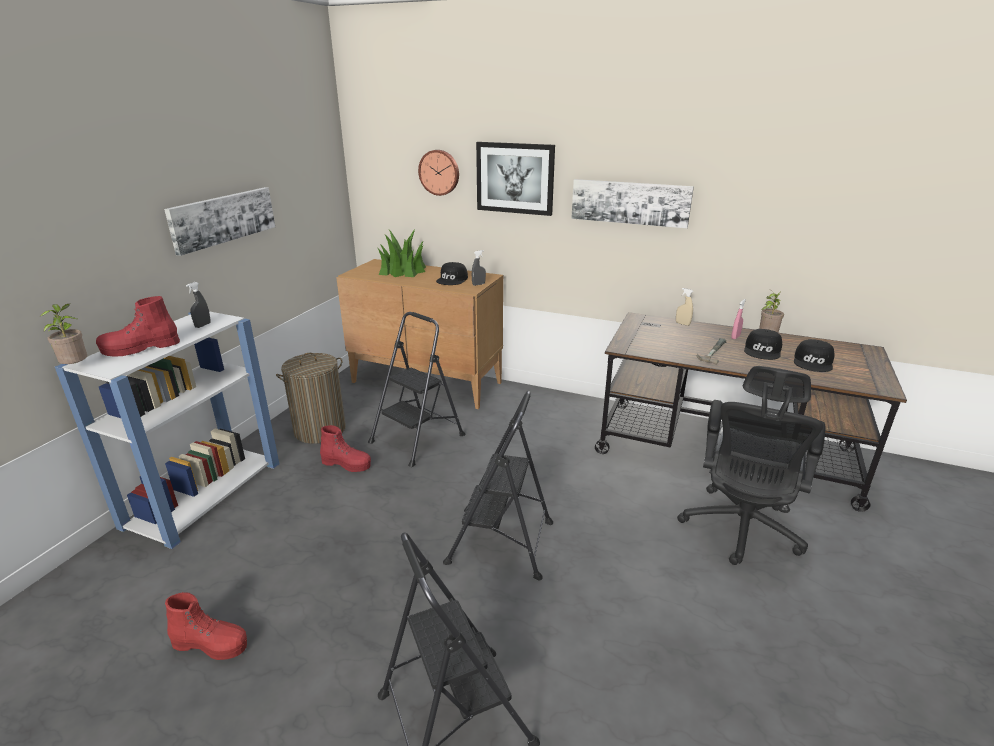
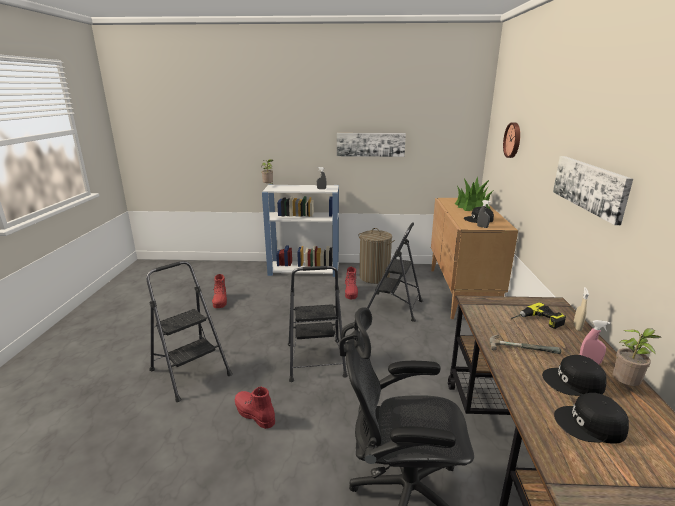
camera: 70 degrees right, 5 degrees down
(141, 348) = (291, 187): red boot -> red boot (254, 414)
(515, 178) = (539, 150): picture -> none
(670, 334) = (537, 321): none -> power drill

